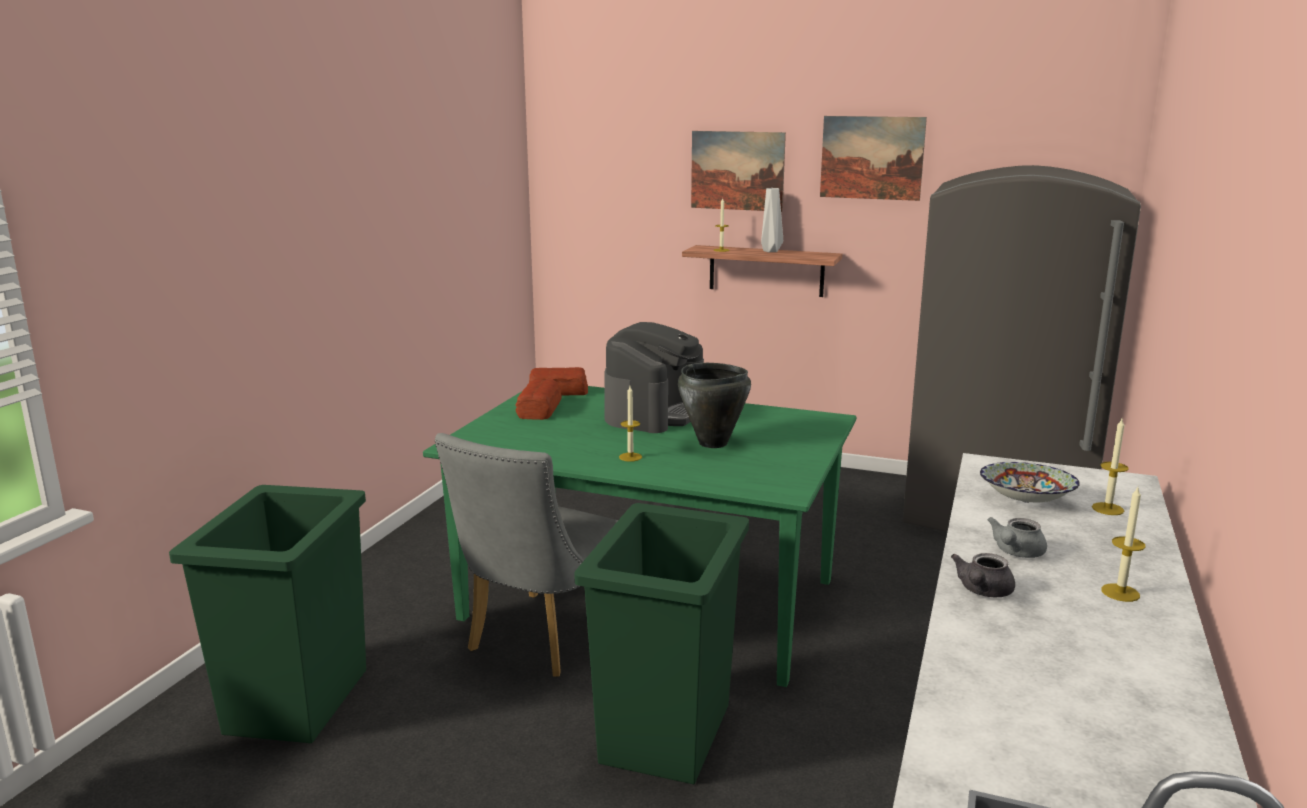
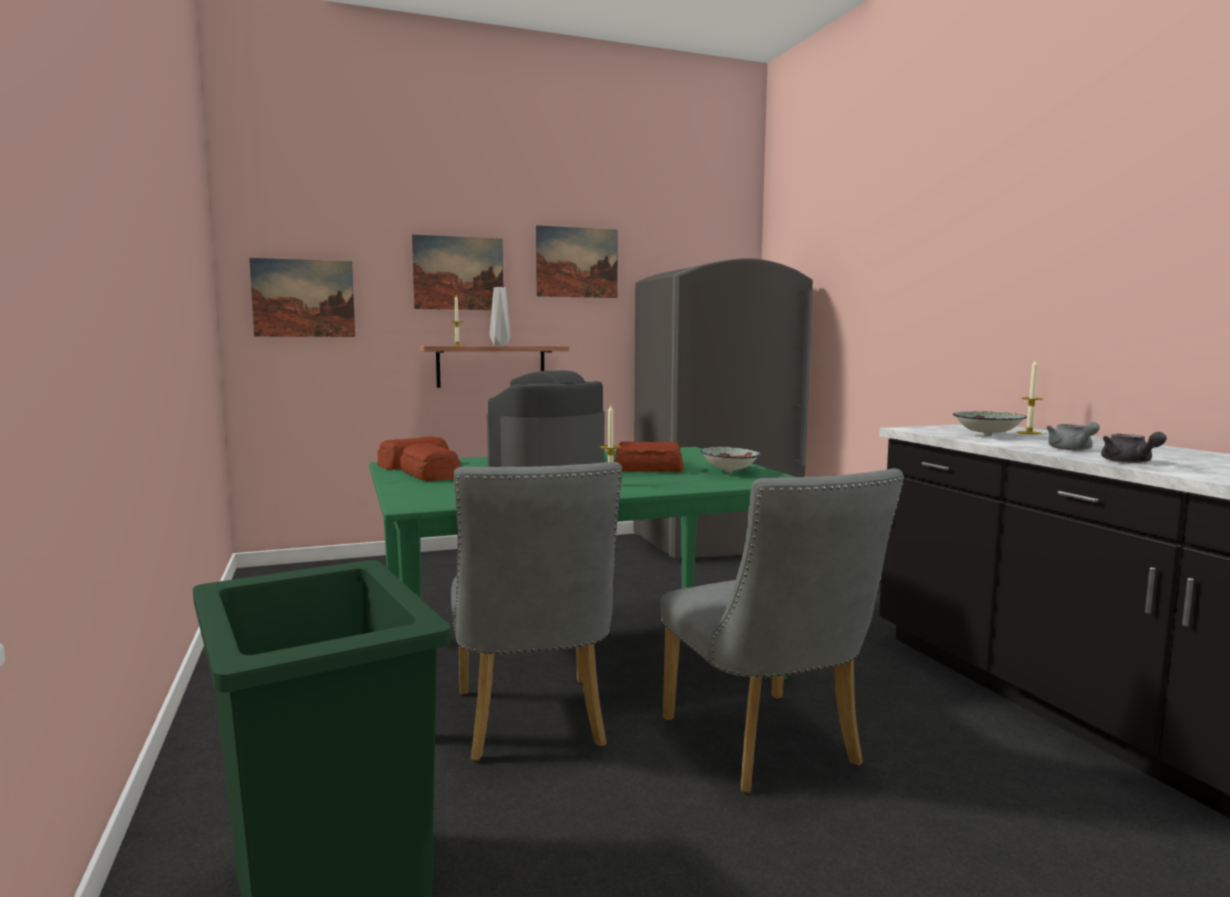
camera: 40 degrees left, 10 degrees down
(595, 194) = (303, 298): none -> picture
(655, 413) = (547, 463): coffee machine -> coffee machine turned 120 degrees counterclockwise
(664, 734) = (768, 748): green trash can -> grey chair
(713, 443) = (649, 469): black cooking pot -> bread
(771, 465) = (728, 472): none -> bowl
(1120, 592) = (1167, 452): candle -> none

